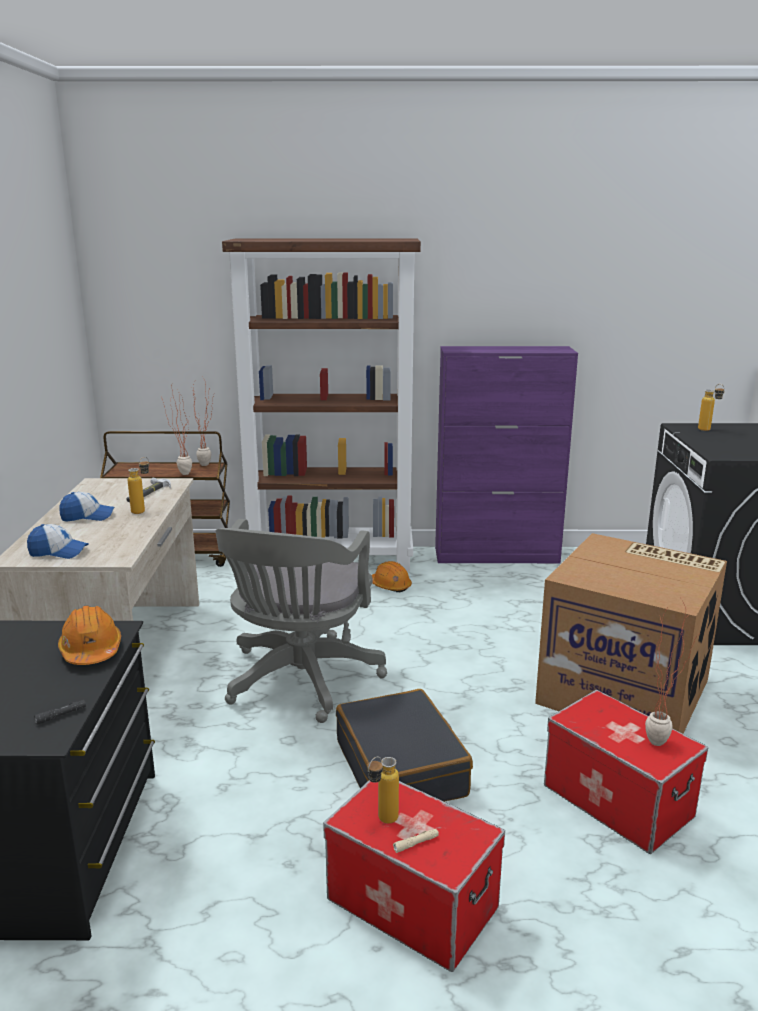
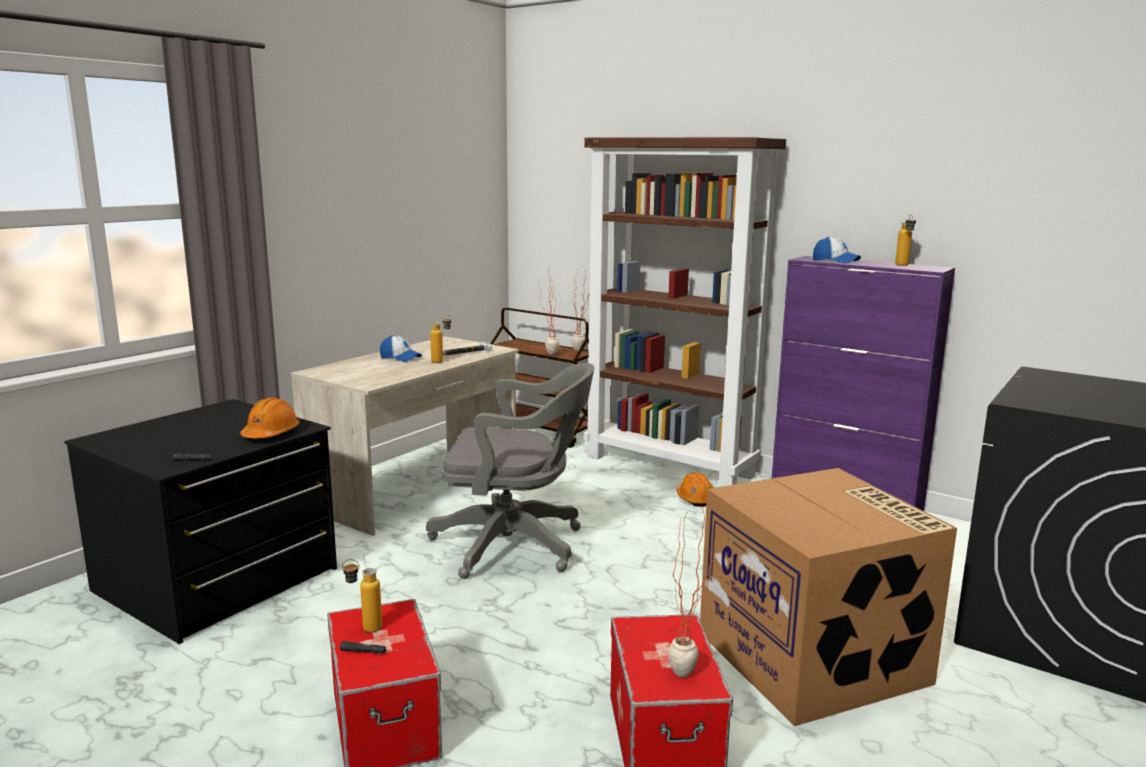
camera: 35 degrees right, 5 degrees down
(58, 552) = (343, 373): cap -> cap (835, 261)
(299, 682) = (516, 545): grey office chair -> grey office chair turned 135 degrees counterclockwise
(401, 768) = (508, 632): black suitcase -> none
(416, 843) = (363, 651): beige flashlight -> black flashlight
(708, 430) = (1068, 380): bottle -> bottle (903, 265)

